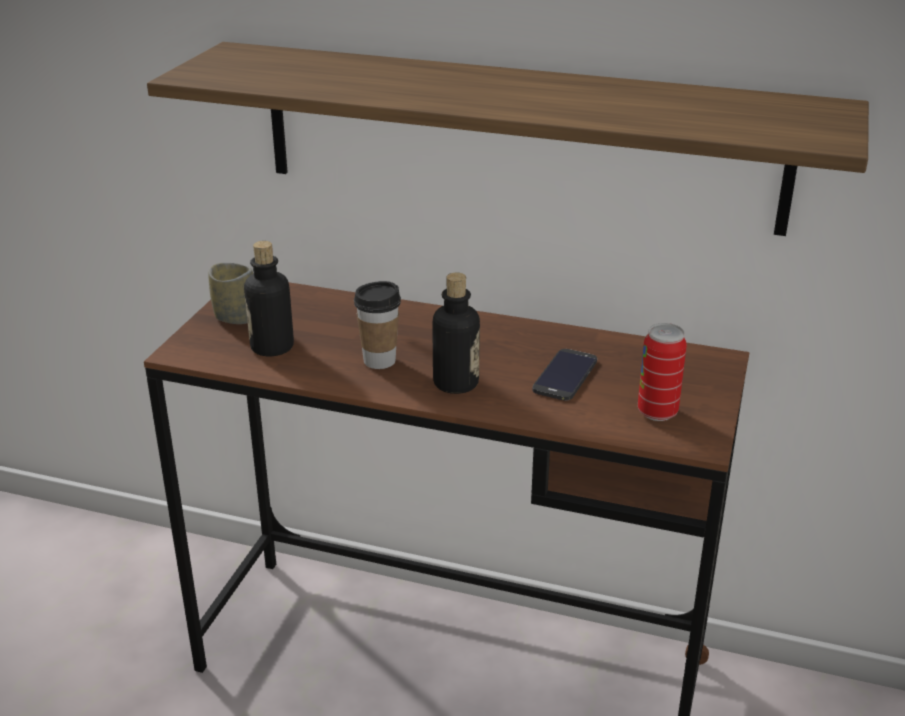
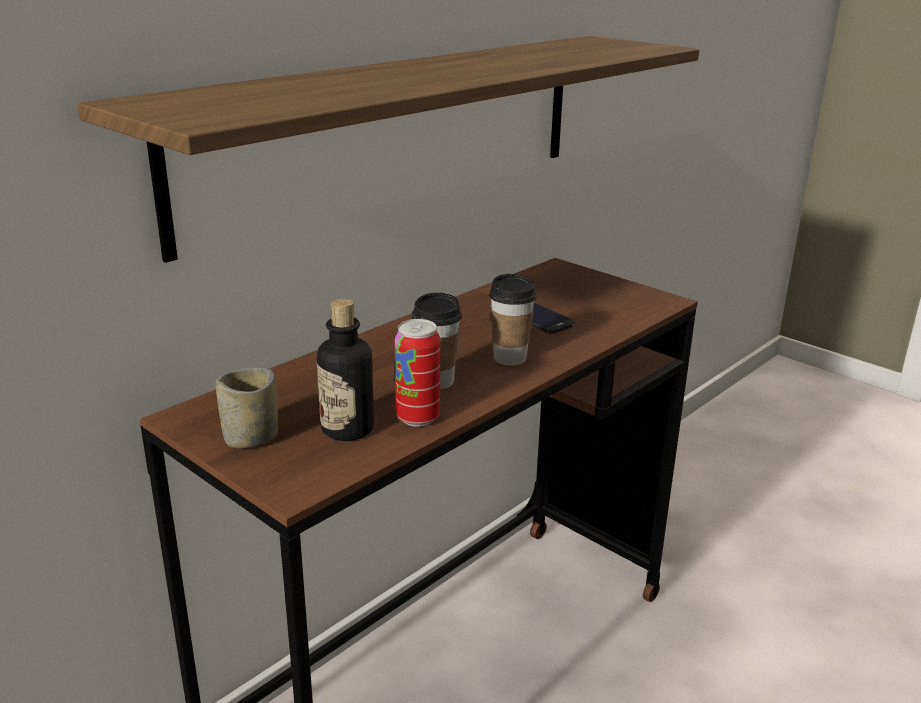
camera: 65 degrees left, 5 degrees down
(456, 383) = (510, 358): bottle -> cup
(657, 412) = (615, 302): can -> can (418, 418)

